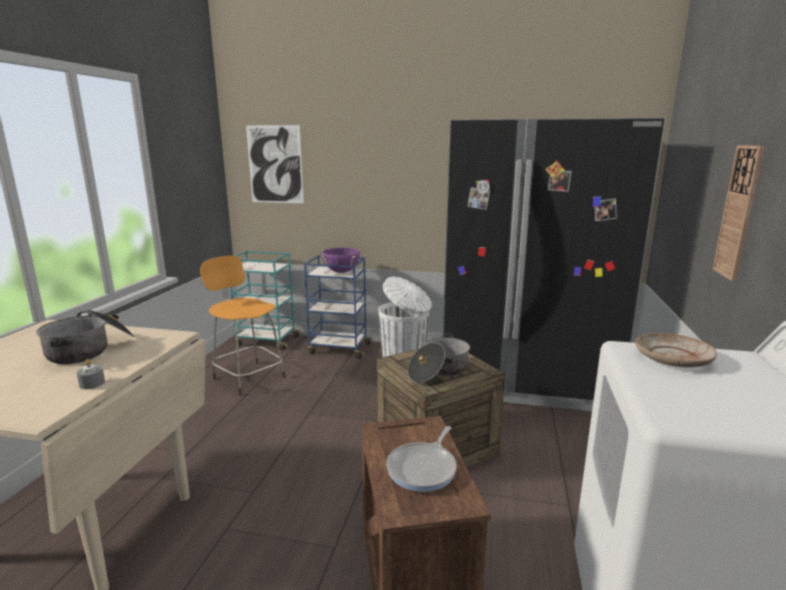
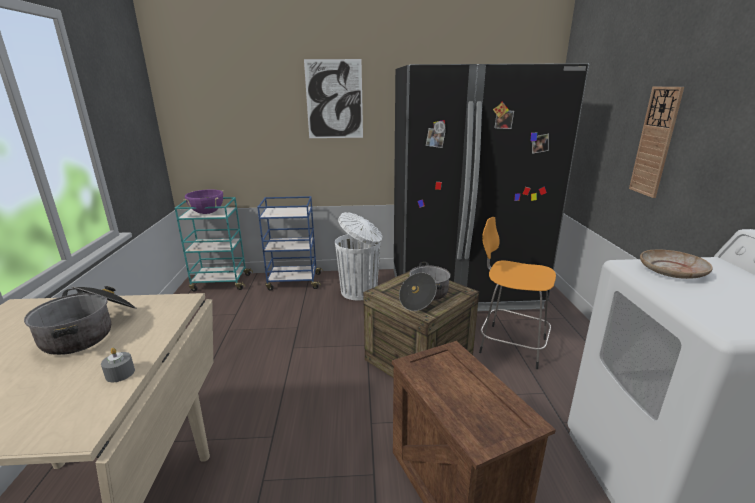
camera: 15 degrees left, 5 degrees up
(247, 377) = (217, 321): orange stool -> orange stool (510, 345)
(275, 164) = (212, 110): picture -> picture (334, 99)
(341, 272) = (292, 211): purple cooking pot -> purple cooking pot (207, 213)
(424, 468) = (474, 395): frying pan -> none

